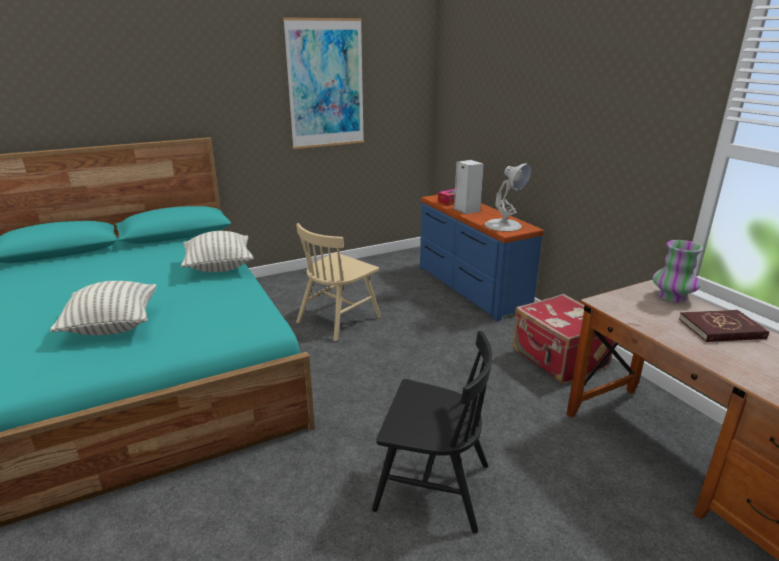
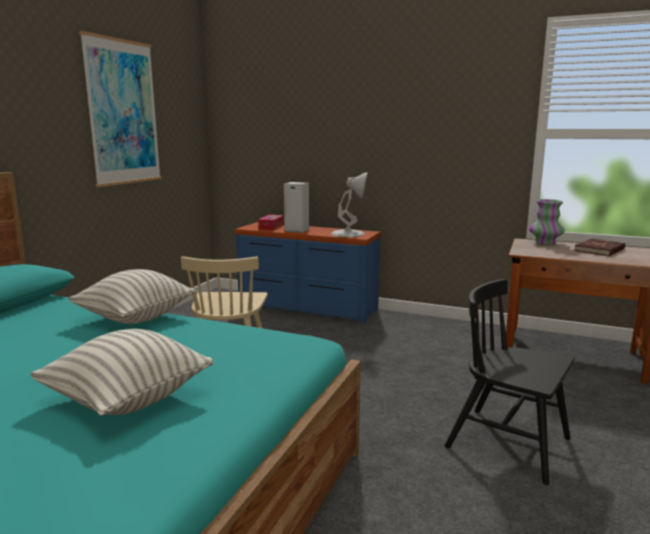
camera: 40 degrees left, 10 degrees down
(431, 486) = (508, 443): black chair -> black chair turned 120 degrees counterclockwise
(558, 359) = (444, 333): red suitcase -> none

